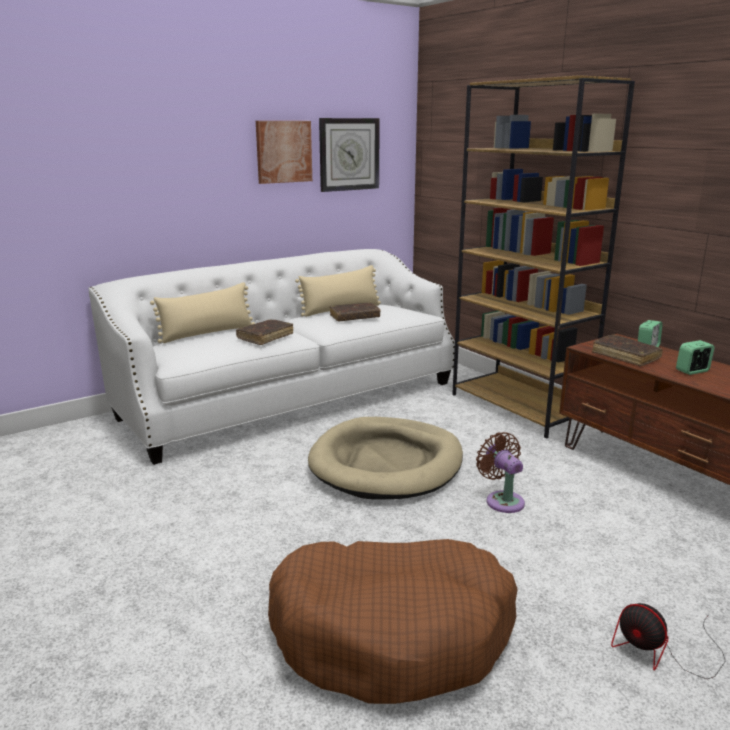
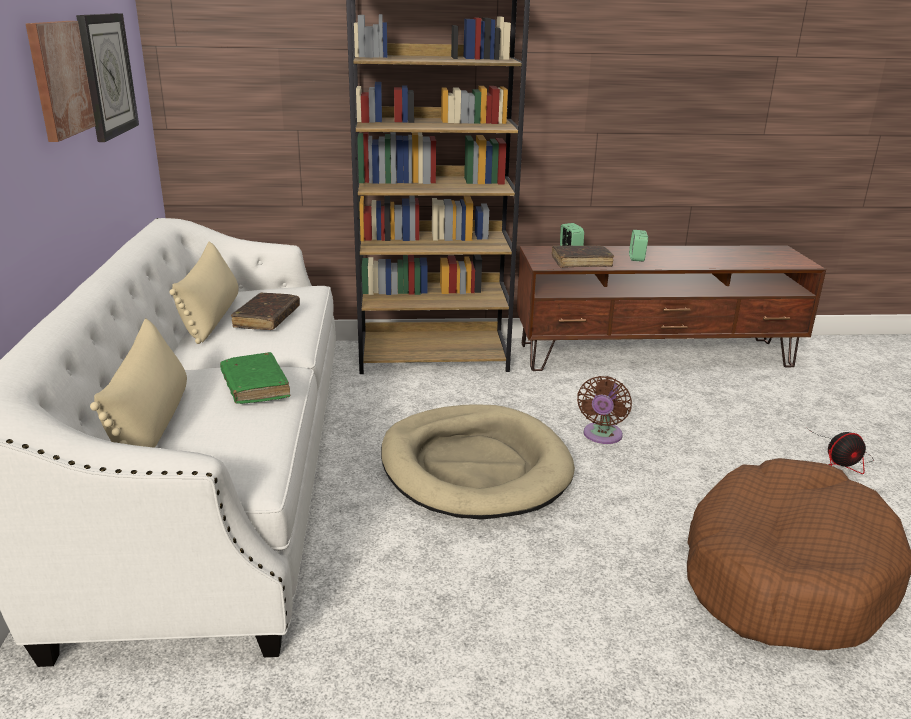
camera: 60 degrees left, 5 degrees up
(265, 337) = (255, 386): brown book -> green book
(502, 500) = (601, 436): brown fan -> brown fan turned 75 degrees counterclockwise

